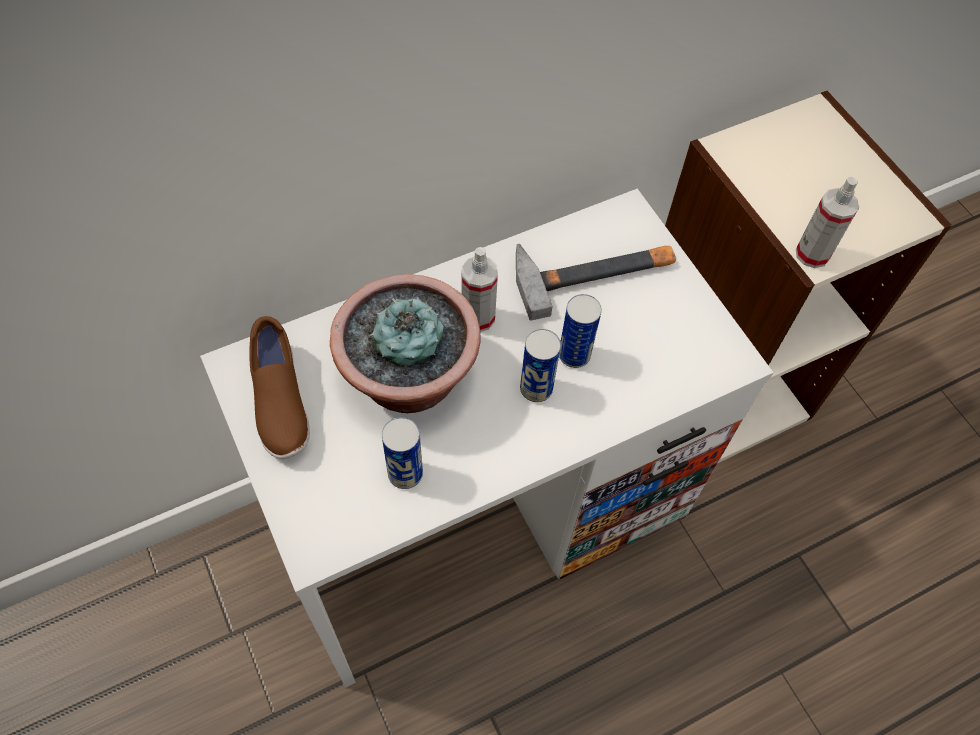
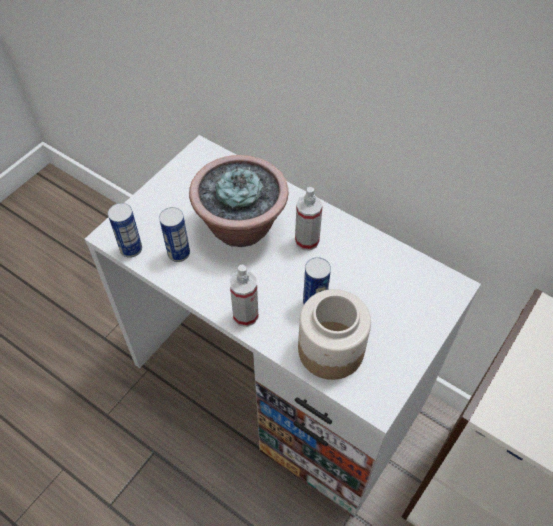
camera: 65 degrees right, 5 degrees down
(279, 402) = (190, 179): brown shoe -> none
(536, 388) = (275, 292): can -> can (131, 249)
(594, 271) = (388, 287): hammer -> none
(648, 372) = (330, 350): none -> jar
(812, 254) = (496, 409): spray bottle -> spray bottle (245, 315)

